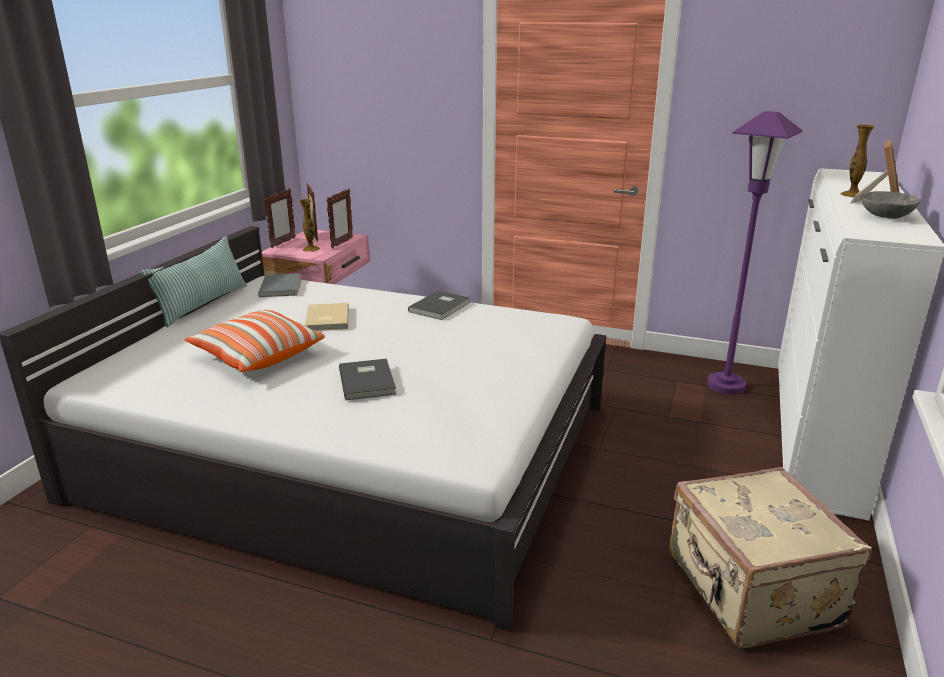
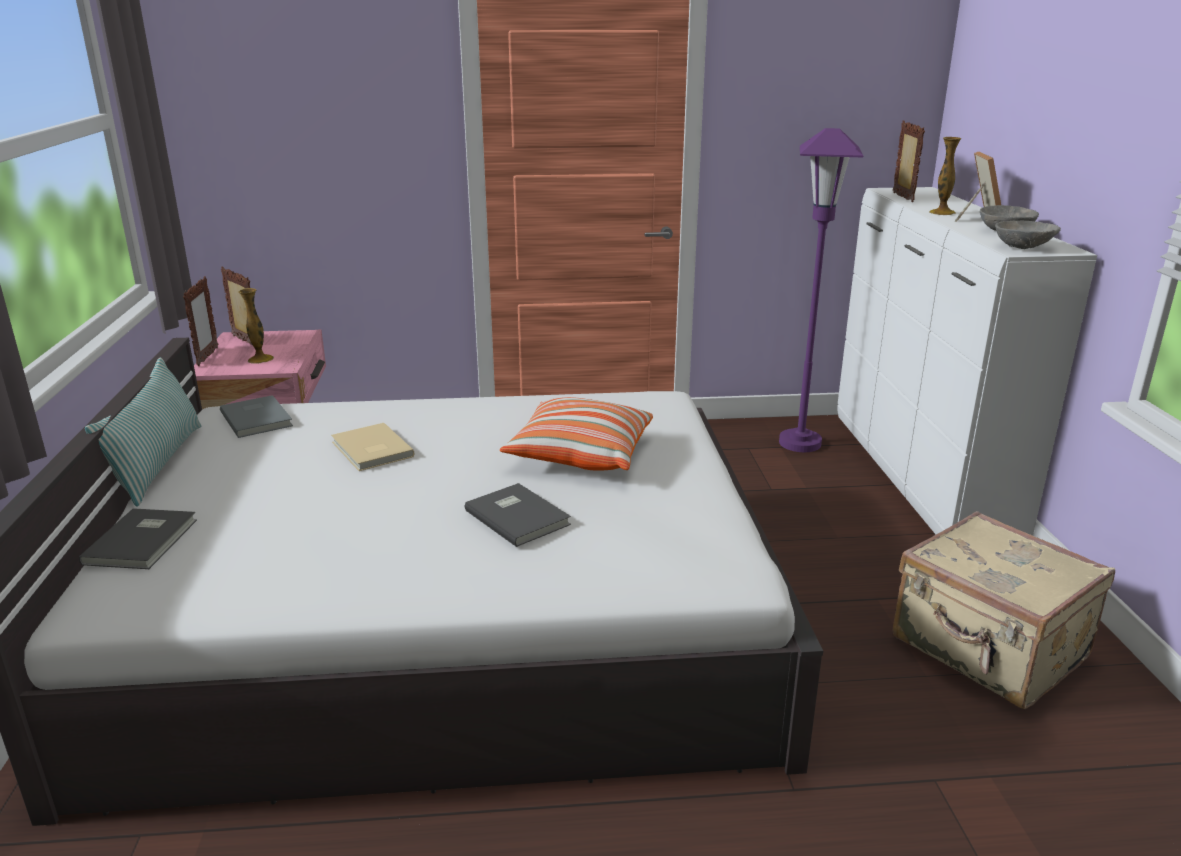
camera: 25 degrees left, 0 degrees up
(257, 356) = (327, 518): pillow -> pillow (580, 455)
(341, 243) = (297, 345): picture frame -> picture frame (902, 197)
(441, 307) = (505, 407): grey book -> grey book (144, 541)
(878, 231) = (1024, 247): none -> grey bowl

